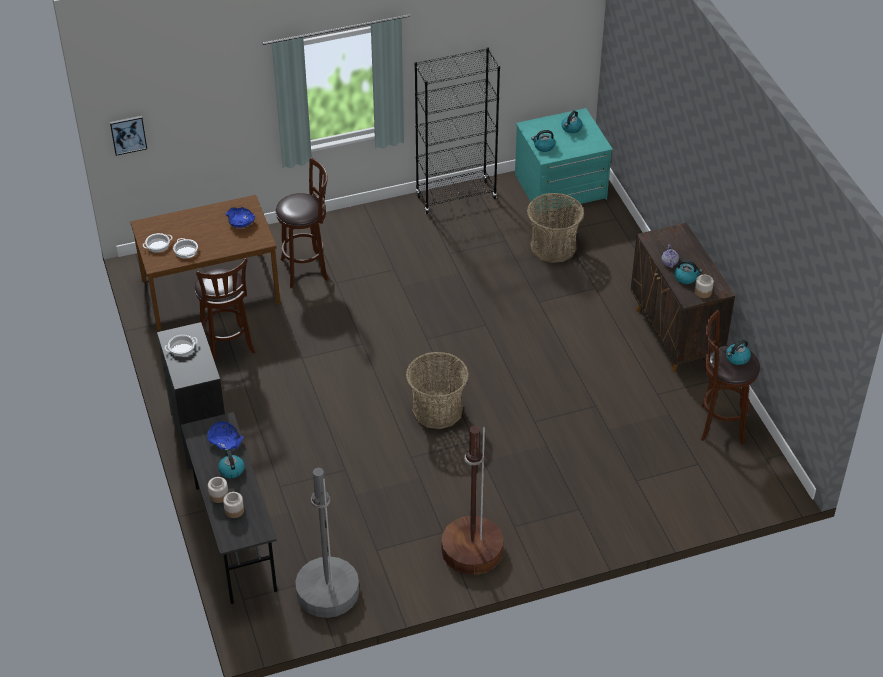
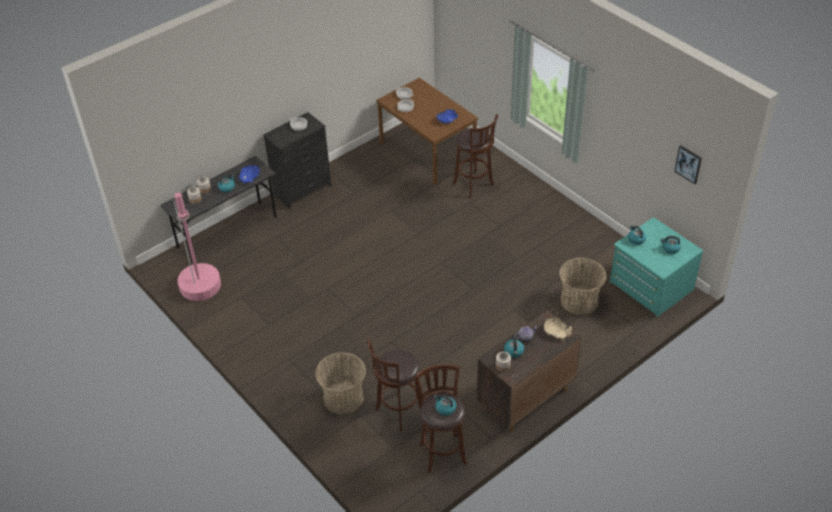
camera: 70 degrees right, 0 degrees up
(128, 134) = (446, 28): picture -> picture (688, 164)
(228, 348) = (382, 176): brown stool -> brown stool (398, 412)
(327, 592) = (200, 285): grey floor lamp -> pink floor lamp
(437, 410) = (376, 288): basket -> basket (343, 398)
(456, 197) = (597, 233): black bookcase -> none
(472, 550) = (259, 343): brown floor lamp -> none
(672, 237) = (556, 331): none -> beige bowl

